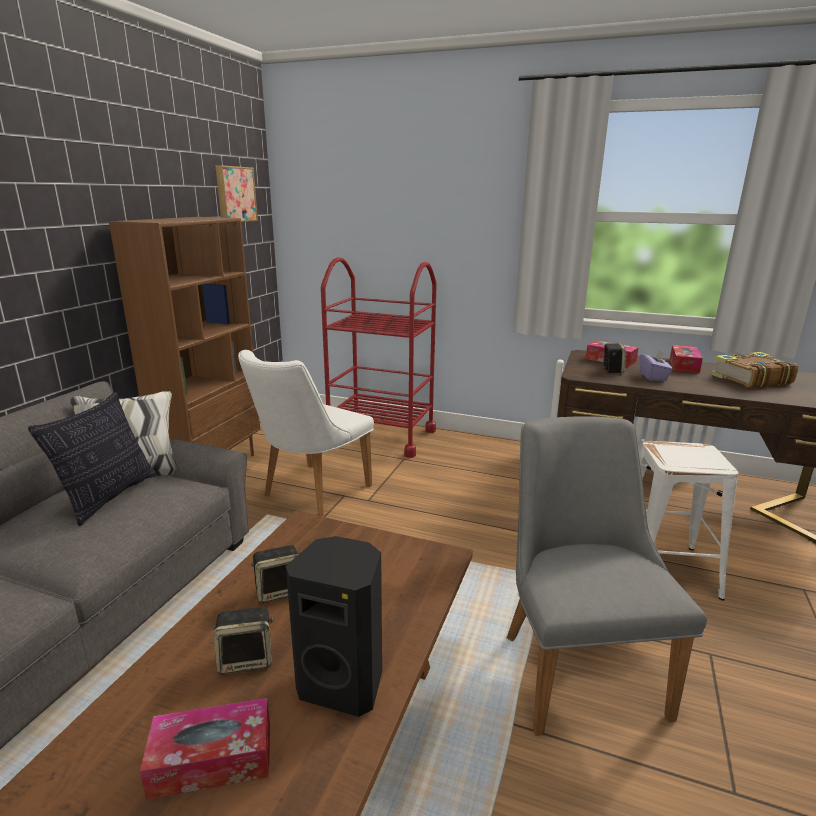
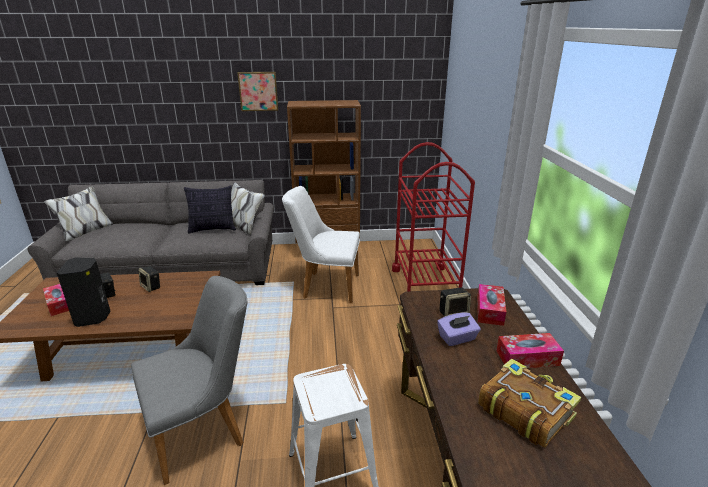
camera: 65 degrees right, 5 degrees up
(235, 194) = (401, 85): picture -> picture (258, 91)

